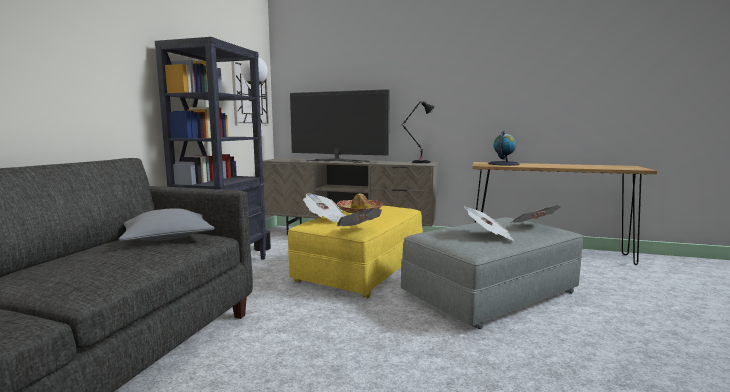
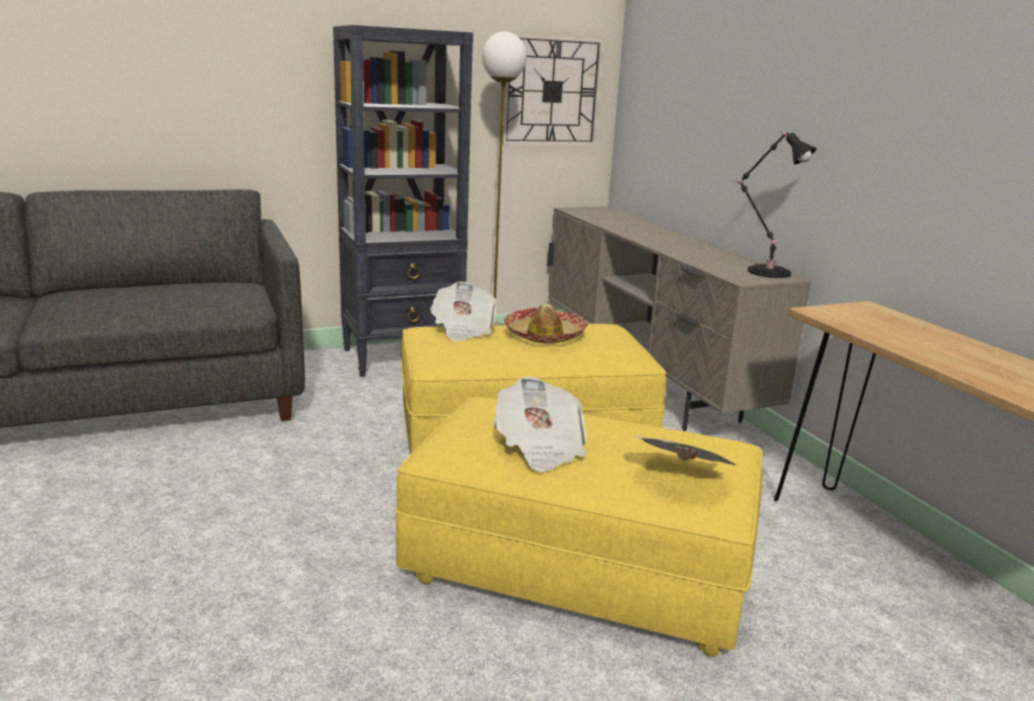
camera: 50 degrees right, 10 degrees up
(167, 237) = (215, 294): grey pillow -> none
(337, 161) = (647, 234): television -> none
(358, 230) = (436, 361): newspaper -> none
(490, 293) = (578, 564): grey ottoman -> yellow ottoman
(503, 164) = (890, 324): globe -> none

